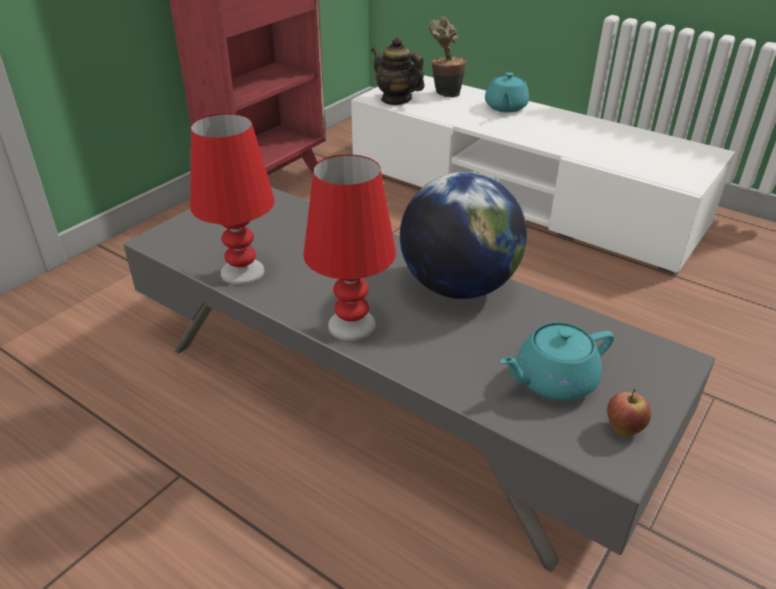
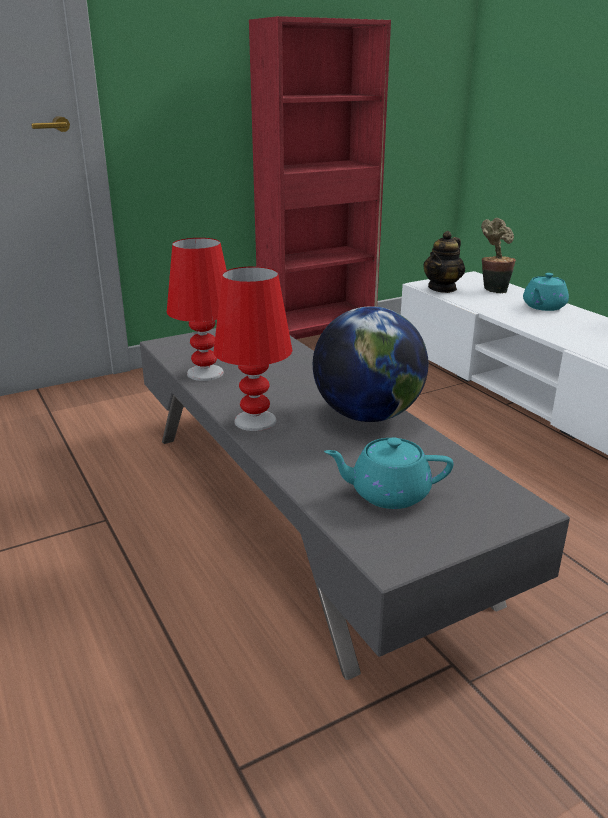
camera: 25 degrees right, 10 degrees down
(396, 99) = (442, 288): teapot -> teapot turned 120 degrees counterclockwise
(623, 429) = (419, 541): apple -> none

